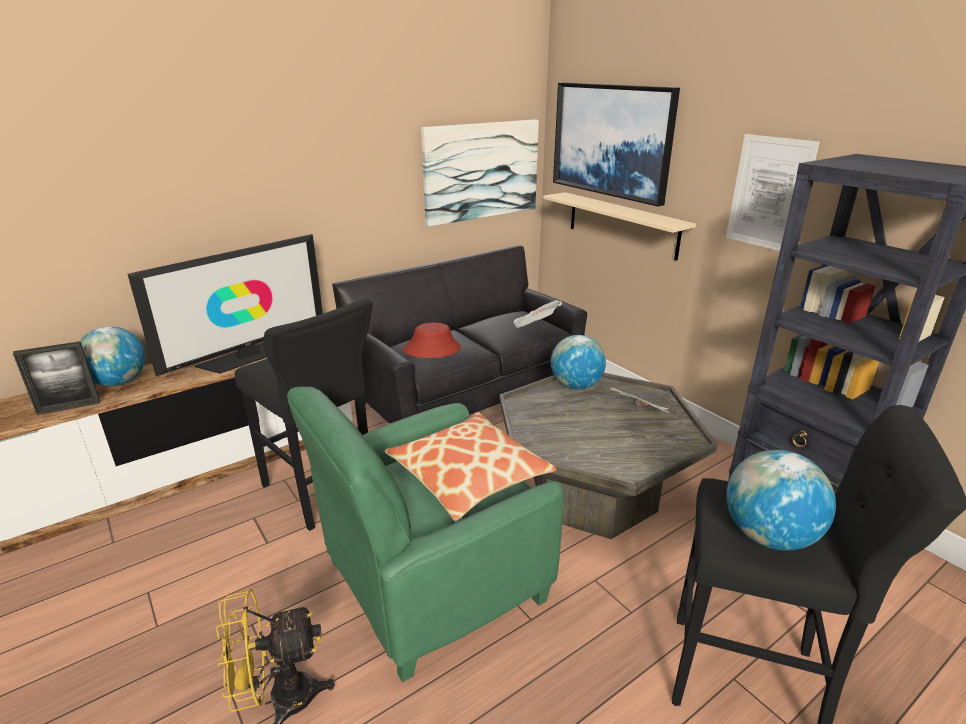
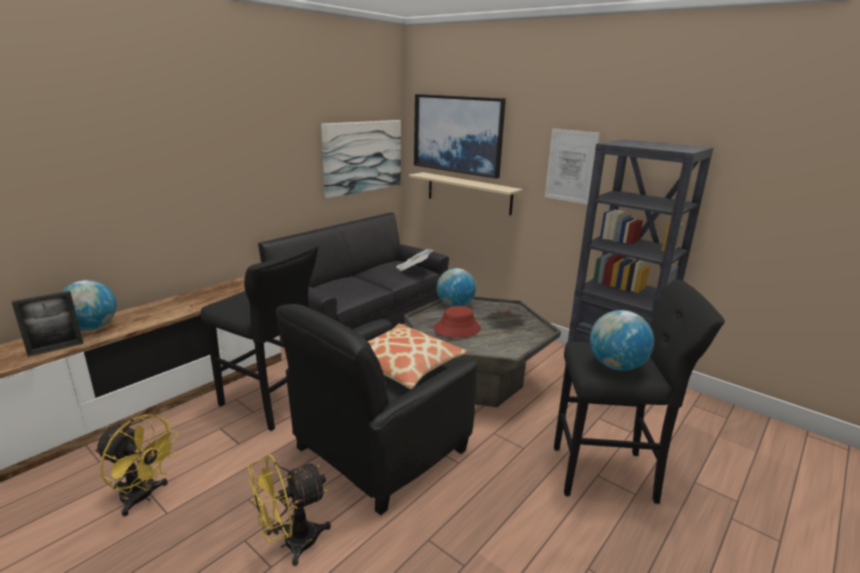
camera: 15 degrees left, 5 degrees down
(140, 599) = (143, 497): none -> yellow fan
(248, 356) = (199, 301): television -> none
(431, 581) = (379, 450): green armchair -> black armchair
(432, 349) = (342, 288): red hat -> red hat (457, 329)

